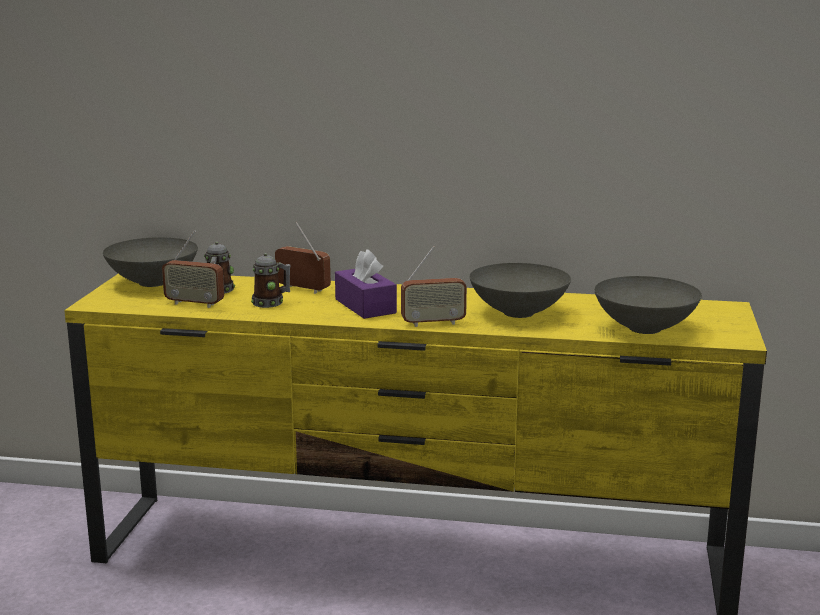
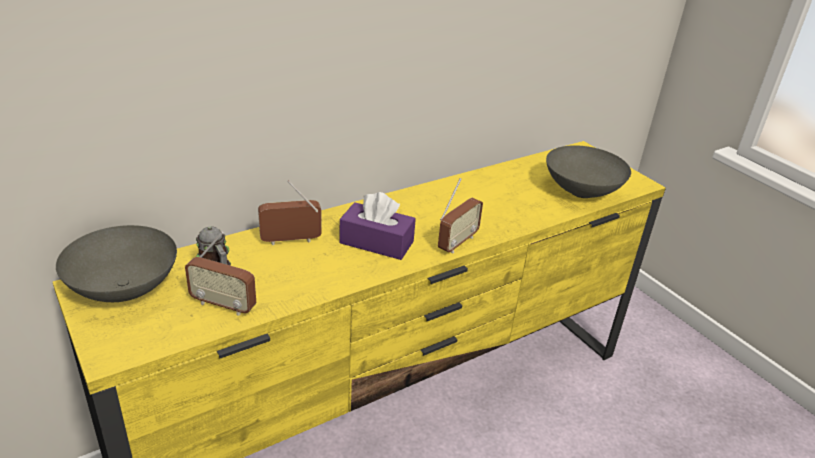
camera: 45 degrees left, 15 degrees up
(194, 304) = (223, 305): radio -> radio turned 45 degrees clockwise
(271, 303) = (293, 271): mug -> none
(520, 313) = (490, 205): grey bowl -> none

